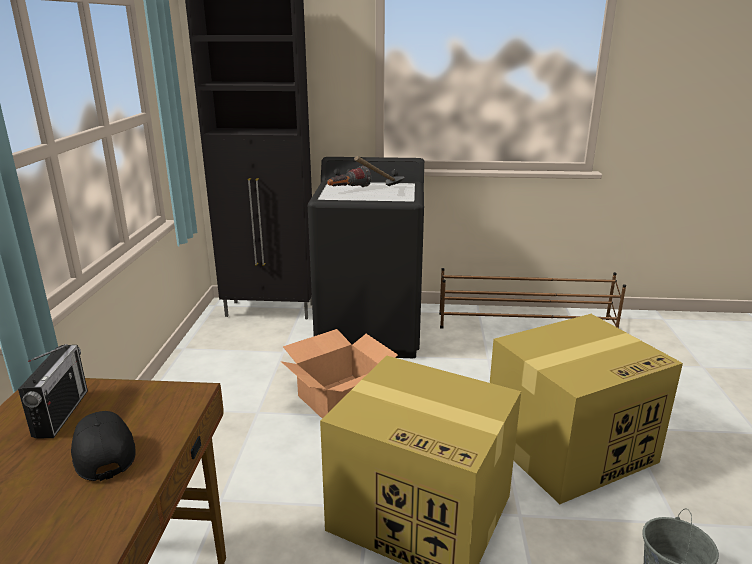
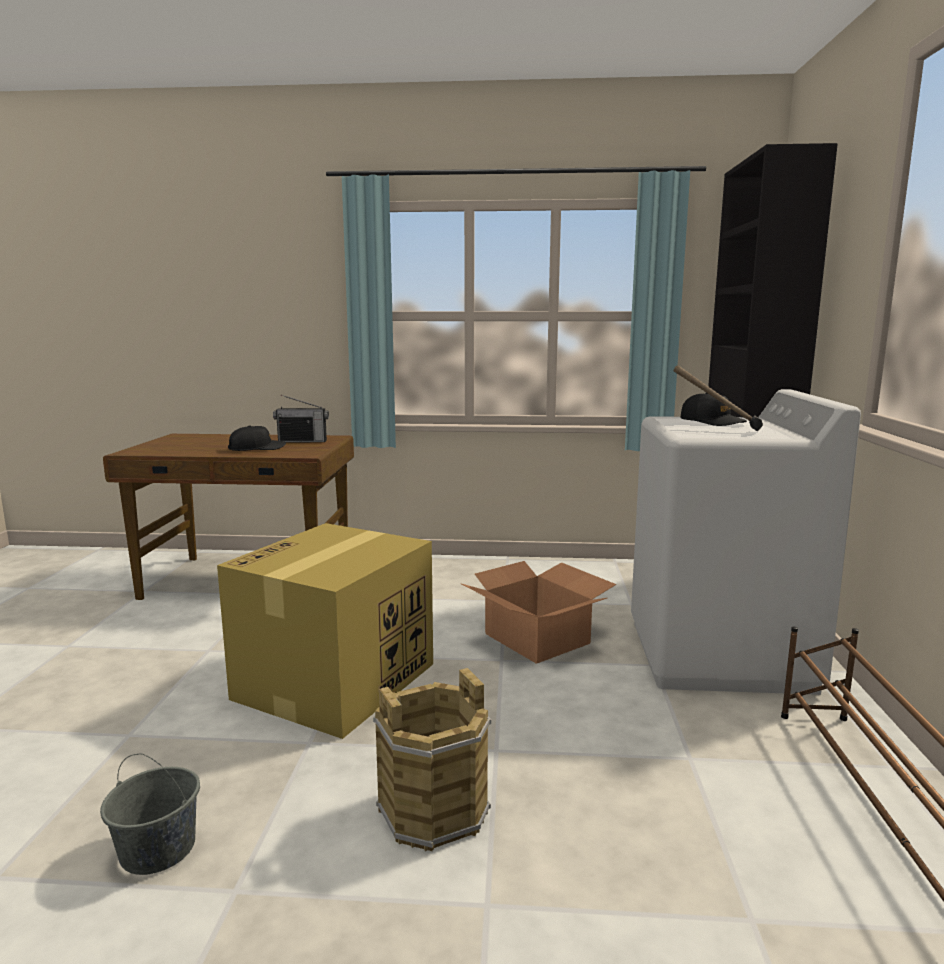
camera: 90 degrees right, 10 degrees down
(348, 190) = (712, 422): flashlight -> black cap
(371, 332) = (719, 655): black washing machine -> white washing machine
(570, 446) = (433, 811): cardboard box -> brown bucket

